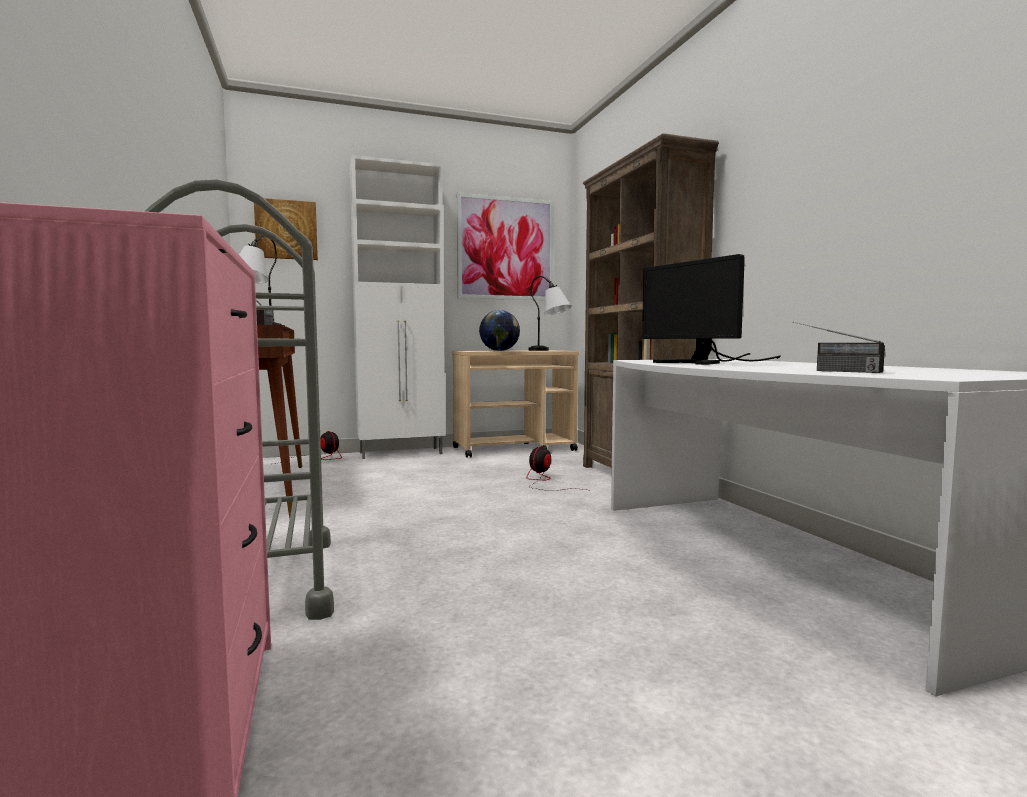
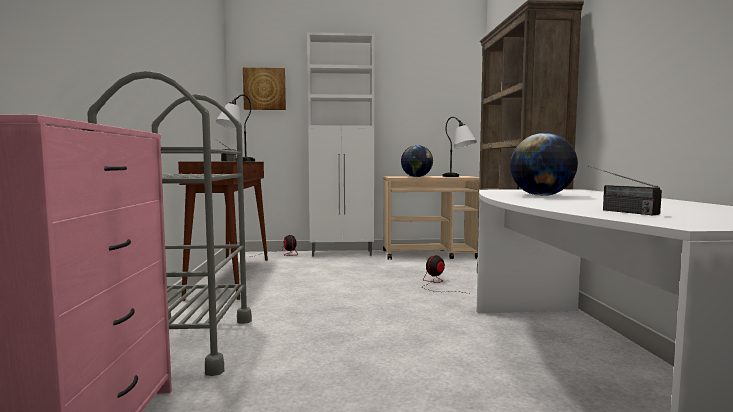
camera: 15 degrees right, 0 degrees up
(506, 248) = (428, 95): picture -> none
(705, 363) = (542, 195): monitor -> globe

